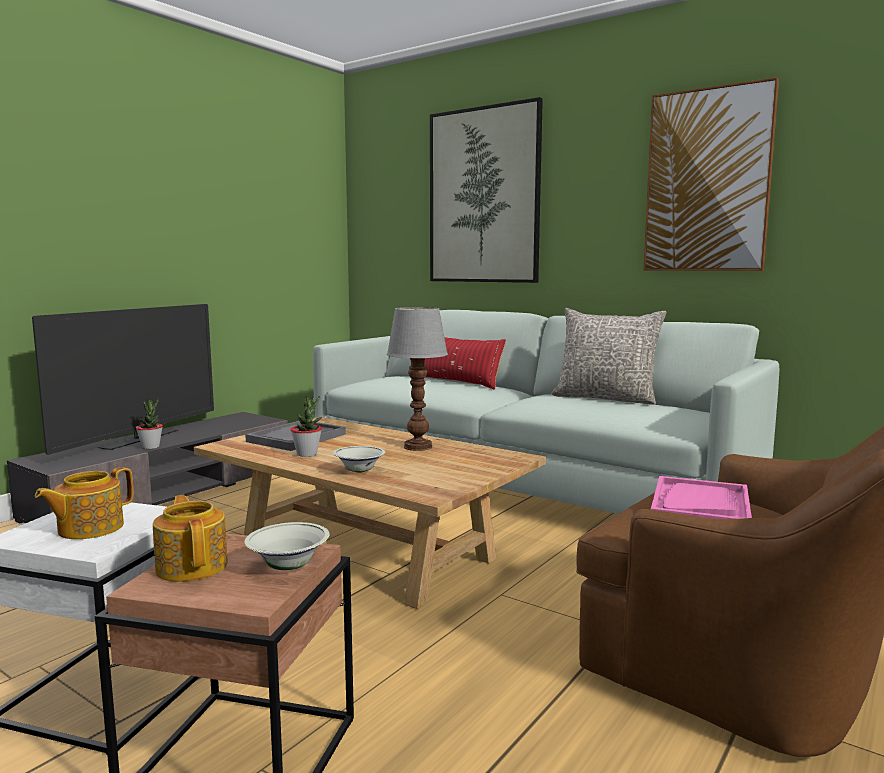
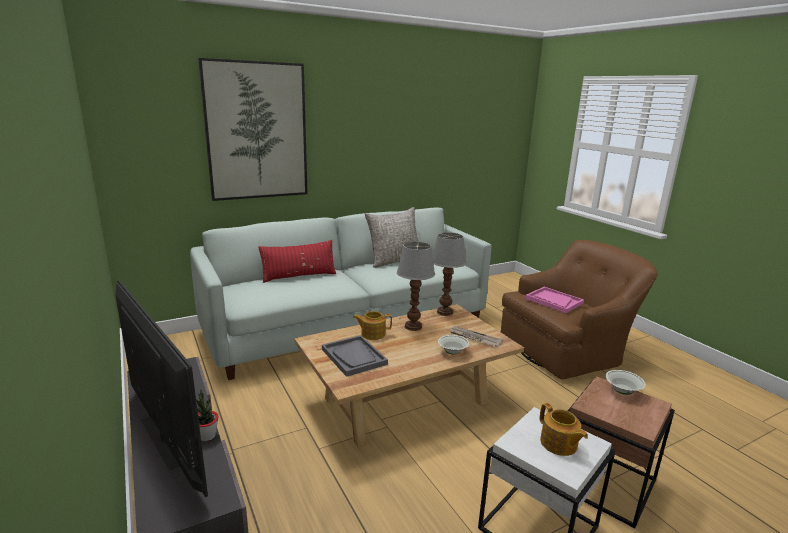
camera: 65 degrees left, 10 degrees up
(192, 566) = (619, 415): teapot -> teapot (372, 334)
(307, 454) = (401, 360): potted plant -> none
(427, 476) = (474, 338): none -> newspaper
(497, 453) = (444, 312): none -> table lamp
(707, 181) = (403, 130): picture -> none

